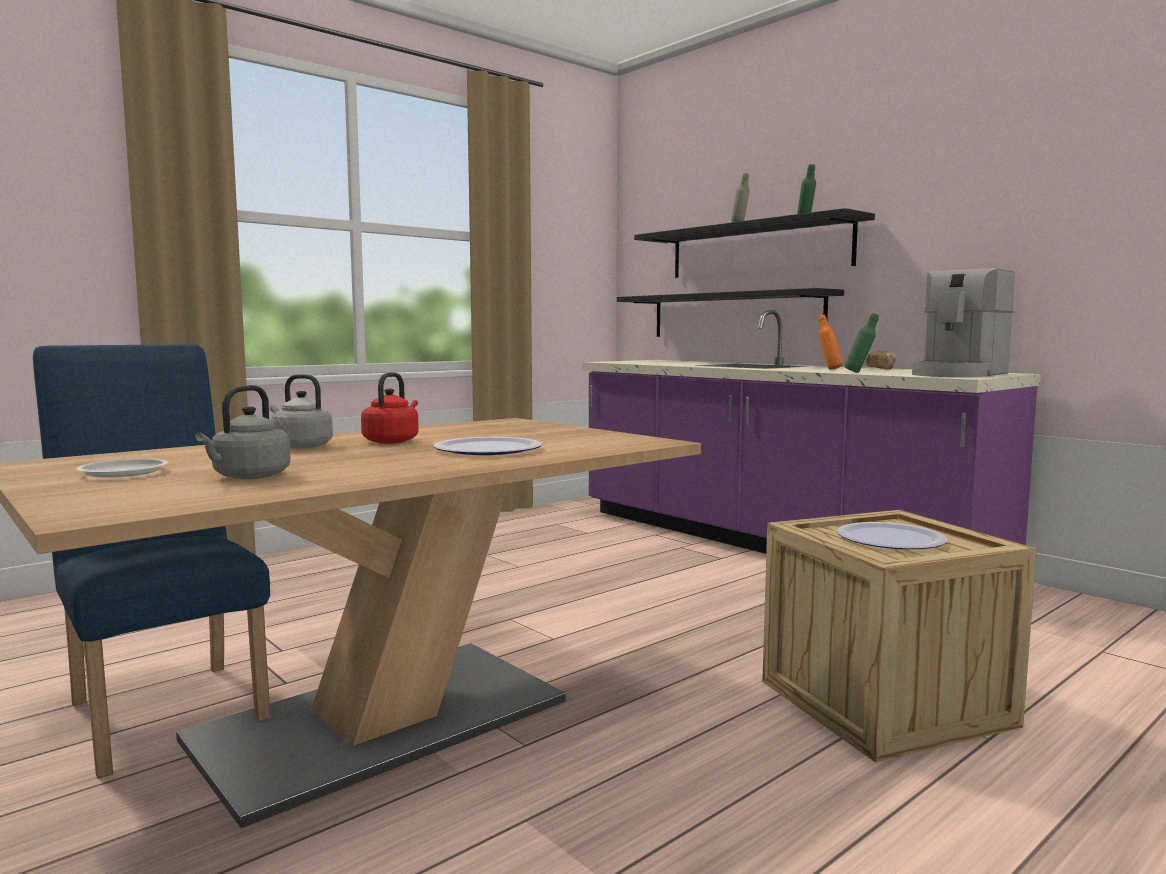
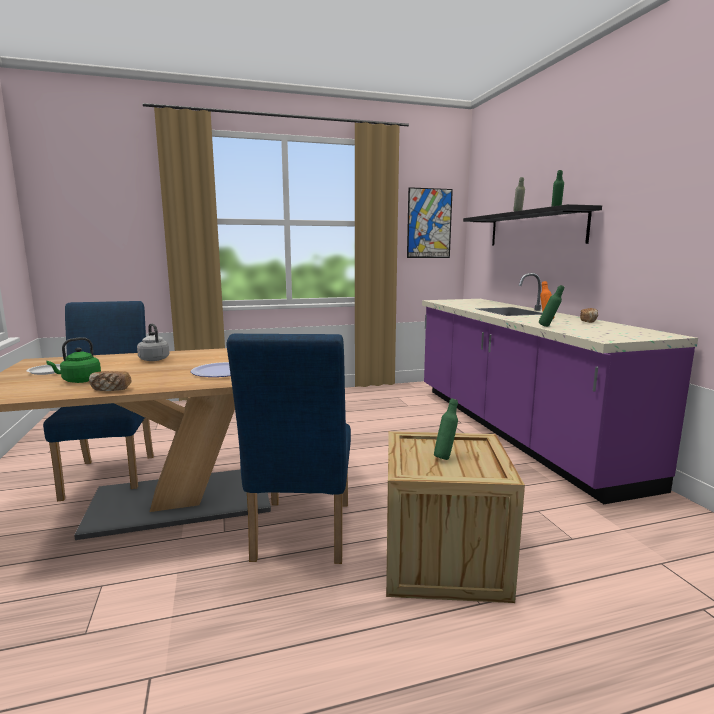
camera: 25 degrees right, 5 degrees up
(248, 477) = (79, 381): grey kettle -> green kettle
(359, 480) = (110, 389): none -> bread
(392, 441) = (199, 359): red kettle -> none
(569, 243) = (429, 223): none -> picture
(658, 722) = (300, 536): none -> blue chair
(734, 315) = (520, 273): black shelf -> none
(890, 539) = (445, 457): plate -> green bottle
(958, 374) = (618, 334): coffee machine -> none

